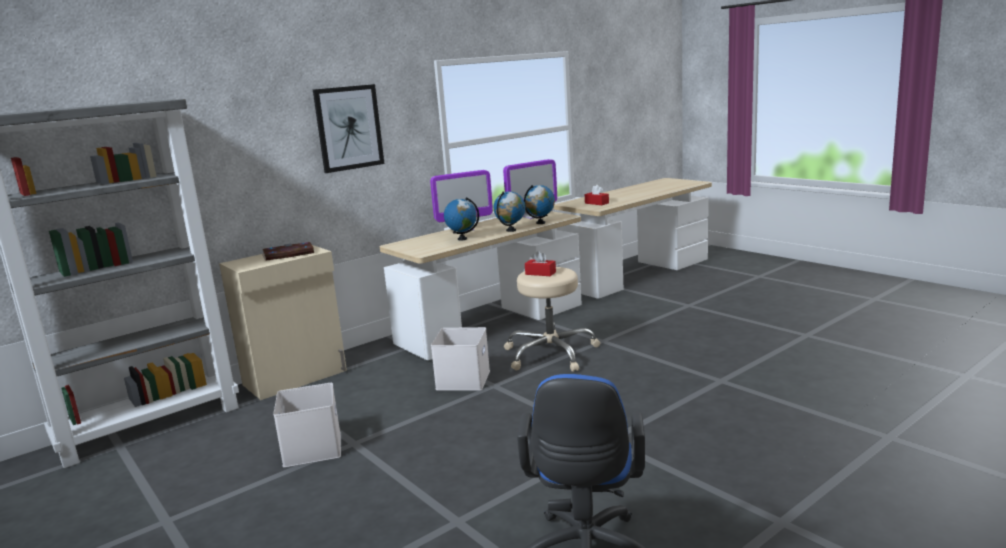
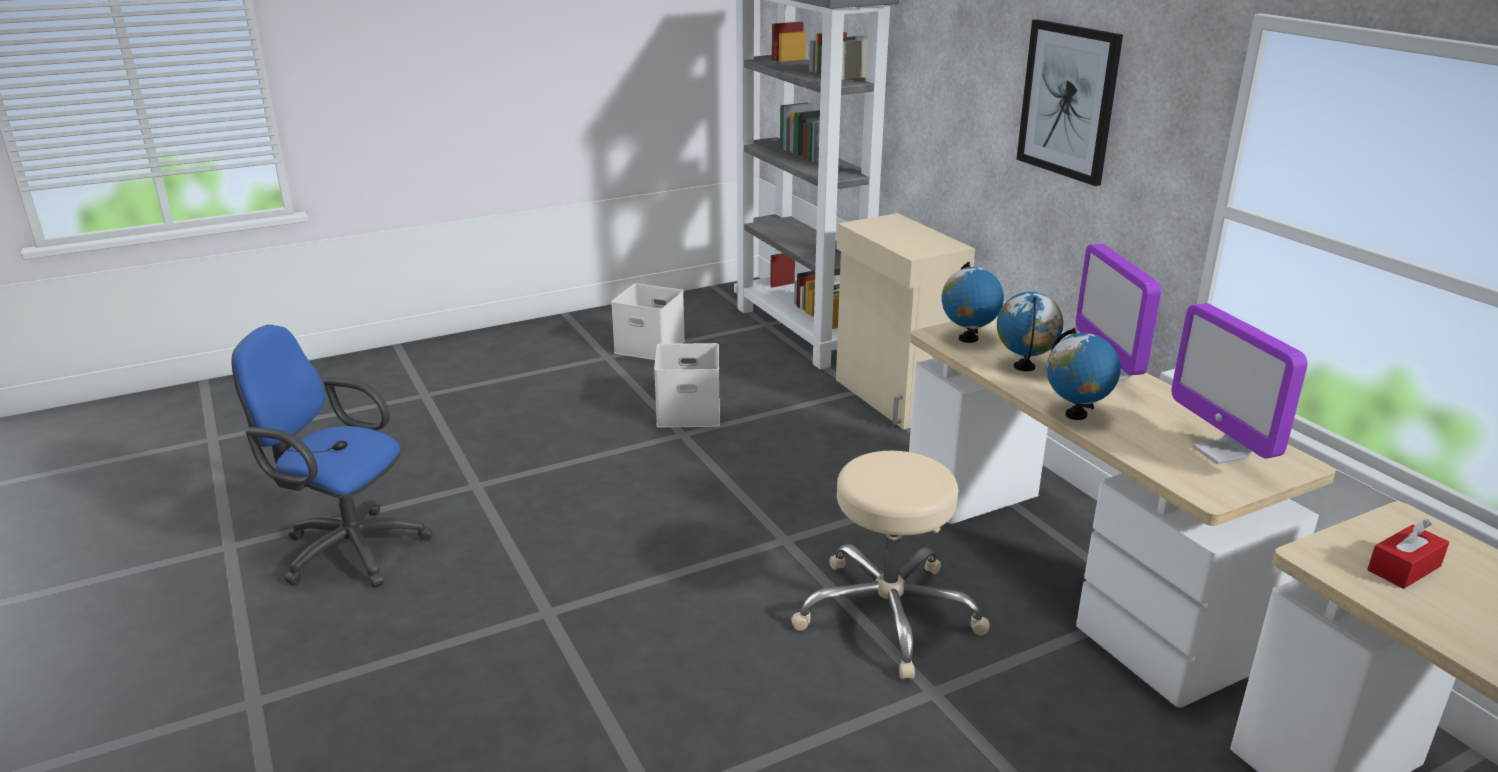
camera: 100 degrees right, 10 degrees up
(288, 254) = (913, 240): book -> none
(462, 379) = (822, 515): white storage box -> white storage box (651, 346)
(540, 223) = (1140, 453): globe -> globe (968, 339)
(540, 273) = (903, 471): red tissue box -> none

